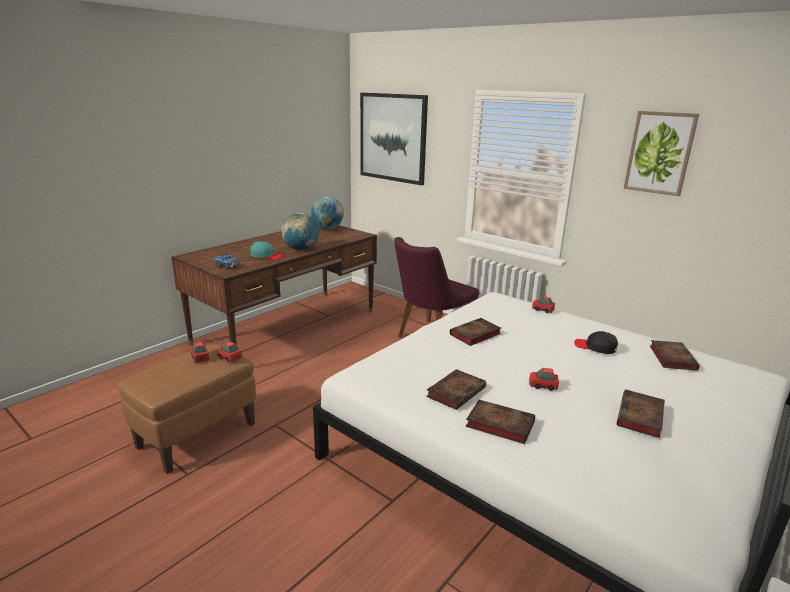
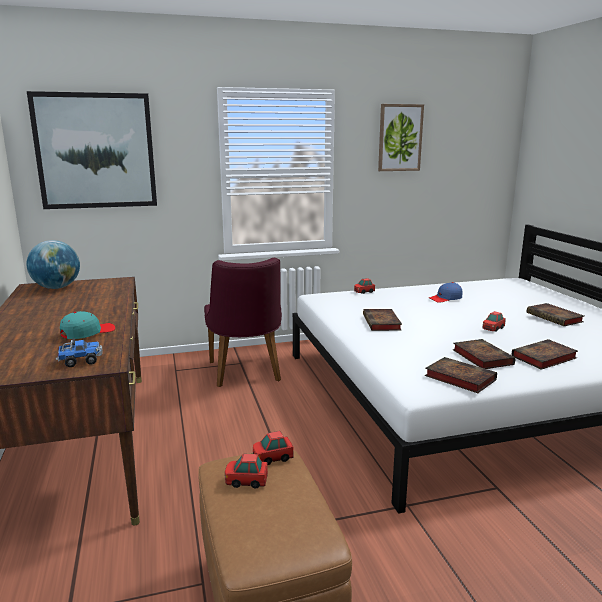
camera: 55 degrees left, 5 degrees down
(301, 249) = (104, 312): globe -> none
(595, 347) = (445, 298): black cap -> blue cap
(671, 357) = (478, 287): book -> book (458, 378)

